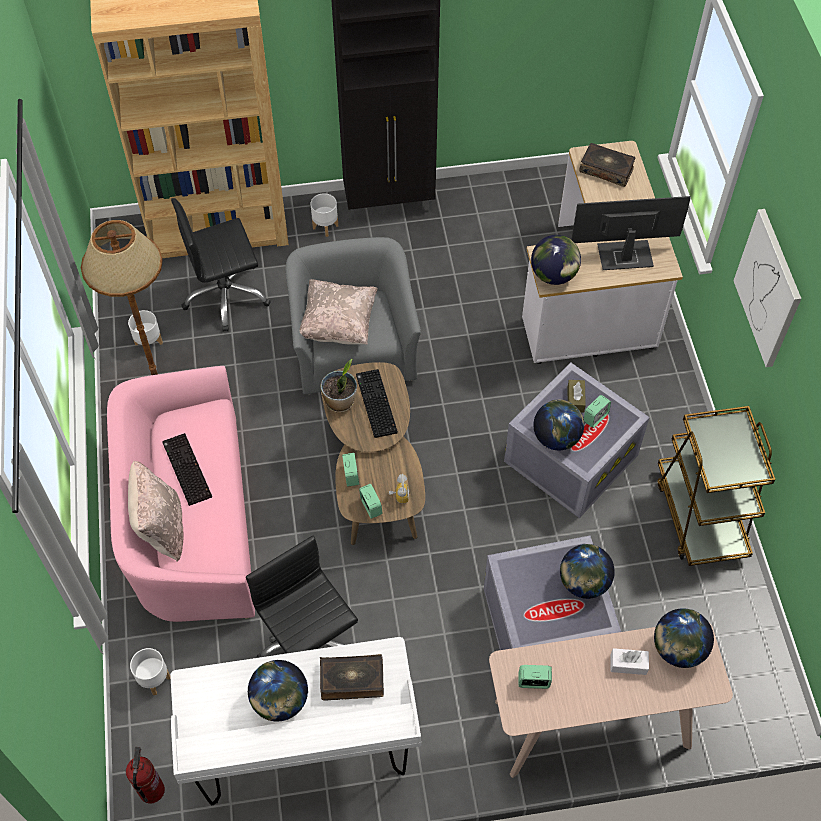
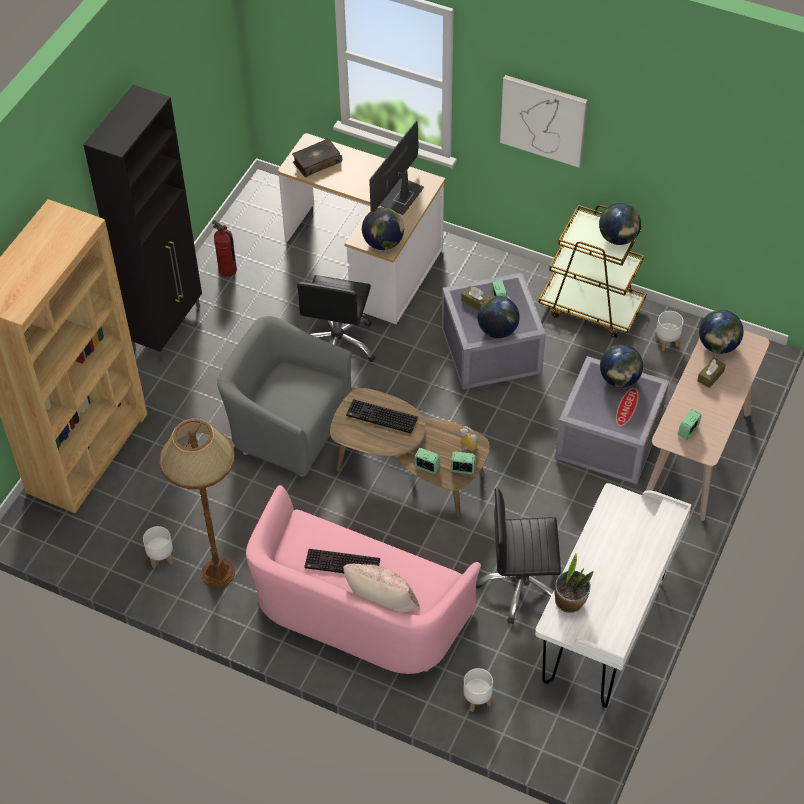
camera: 55 degrees left, 5 degrees down
(151, 790) = (566, 744): fire extinguisher -> fire extinguisher (227, 270)
(226, 296) = (160, 481): black office chair -> black office chair (338, 345)
(280, 701) = (605, 576): globe -> globe (618, 238)
(325, 226) = (151, 380): white planter -> white planter (666, 341)
(338, 324) = (289, 403): beige pillow -> none
(340, 402) = (362, 438): potted plant -> potted plant (570, 601)
(352, 680) = (618, 527): book -> none
(628, 664) = (710, 376): white tissue box -> brown tissue box

